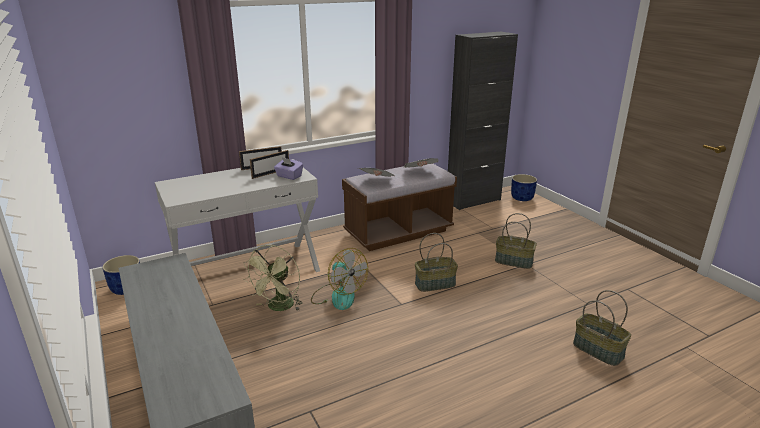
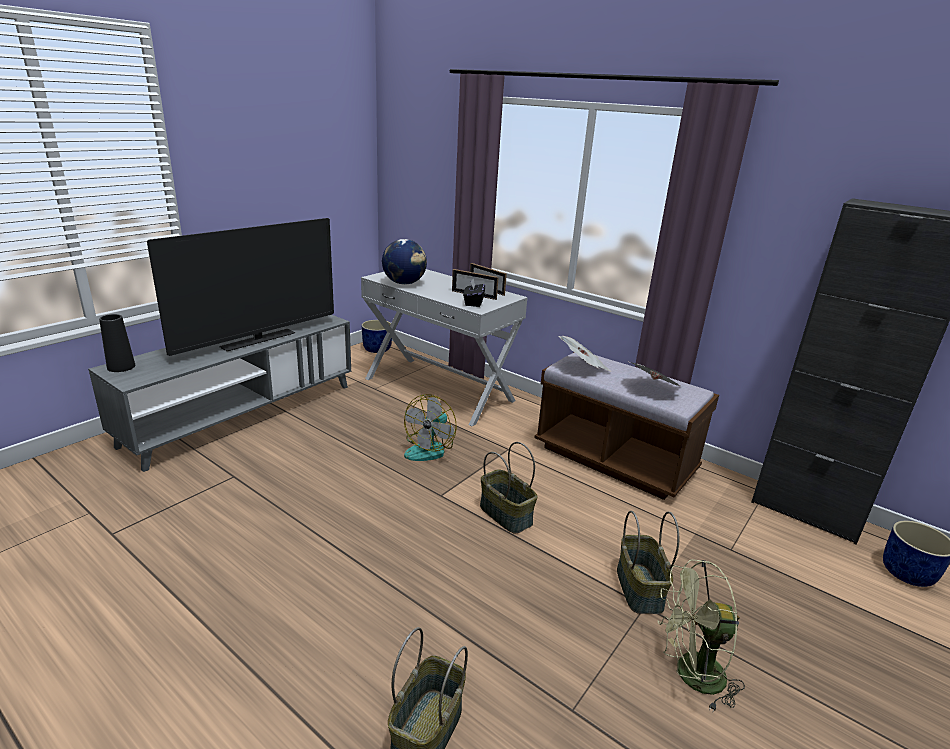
camera: 65 degrees right, 0 degrees up
(174, 408) = (121, 367): none -> black vase
(184, 307) = (258, 340): none -> television
(210, 192) = (404, 283): none -> globe
(278, 308) = (387, 420): green fan -> green fan (690, 675)
(289, 176) = (473, 302): purple tissue box -> black tissue box

